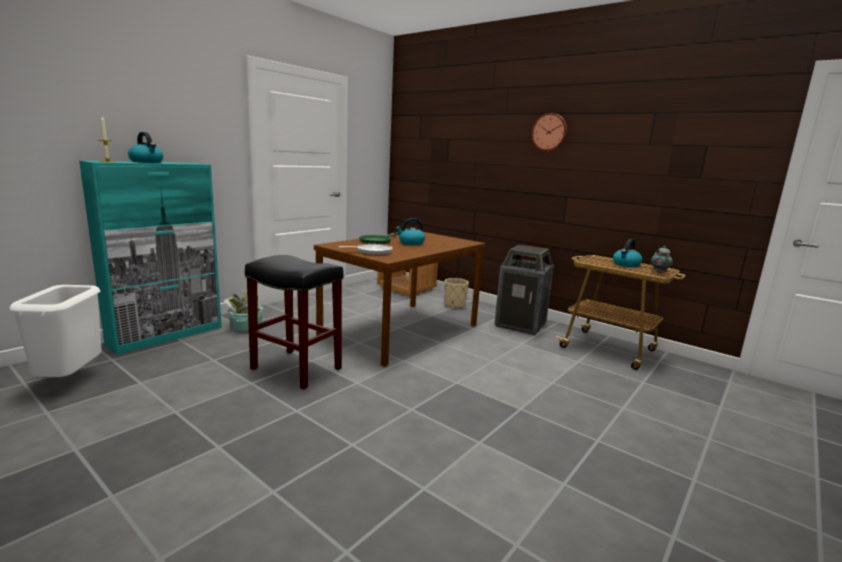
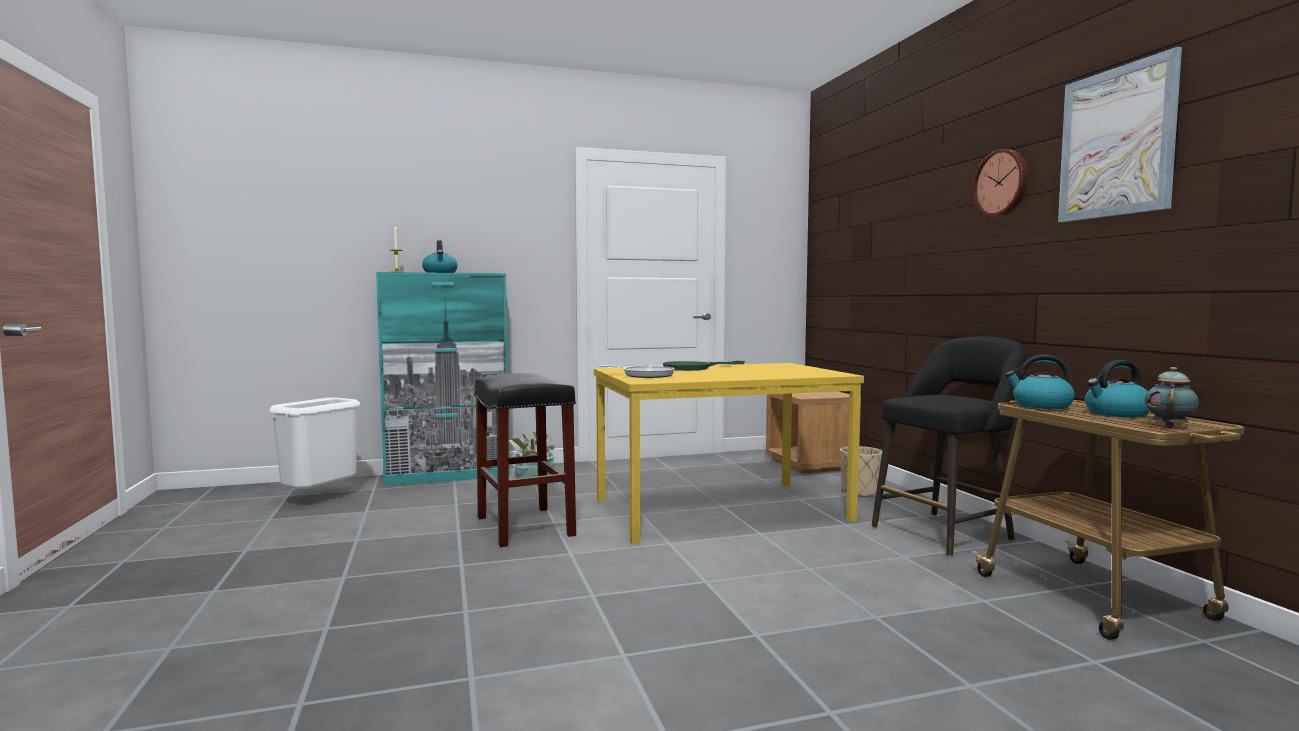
camera: 35 degrees right, 10 degrees down
(400, 330) = (721, 509): brown dining table -> yellow dining table
(411, 243) = (732, 371): kettle -> kettle (1041, 405)
(521, 325) = (946, 532): trash can -> black stool
(621, 124) = (1116, 142): none -> picture

